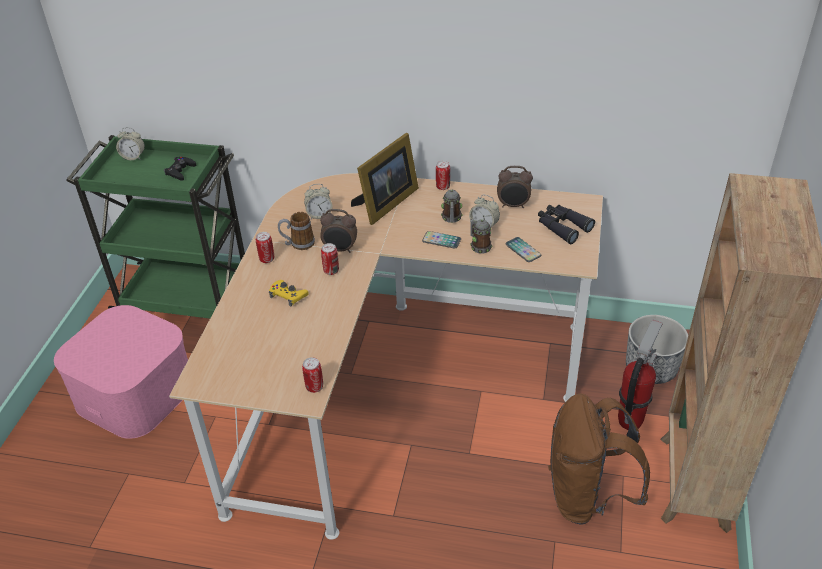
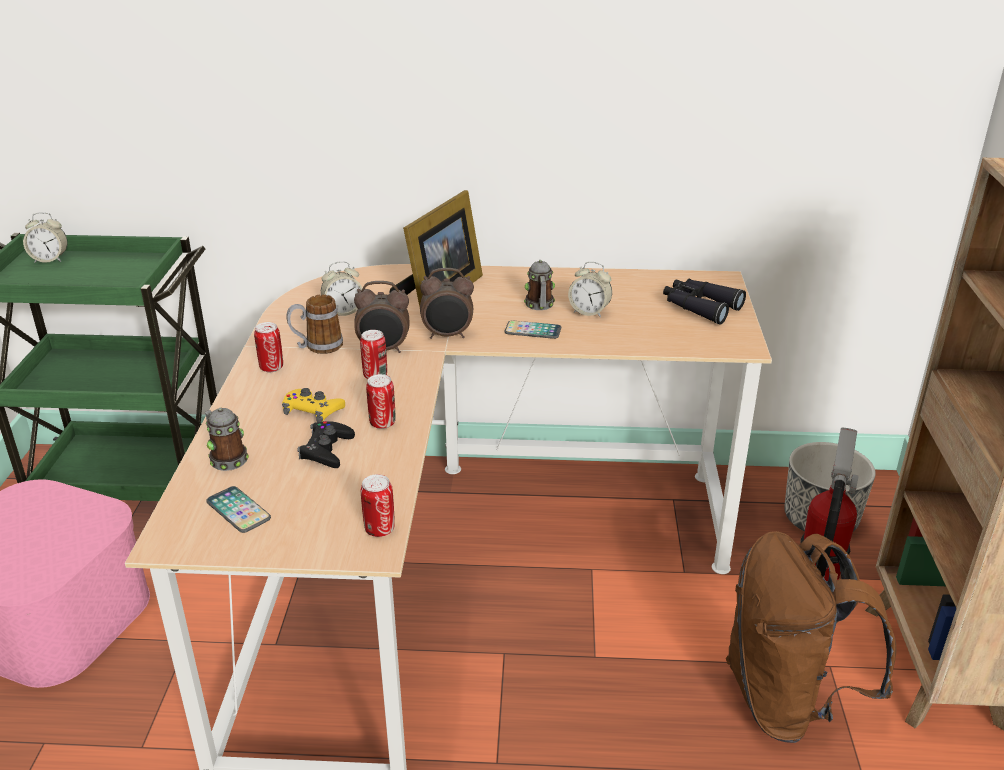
camera: 10 degrees left, 10 degrees down
(180, 171) = (124, 272): black game controller -> black game controller (326, 450)
(443, 187) = (516, 273): can -> can (382, 423)
(479, 246) = (590, 334): mug -> mug (226, 458)
(513, 205) = (622, 288): alarm clock -> alarm clock (448, 336)
(523, 250) = (654, 335): phone -> phone (238, 510)

